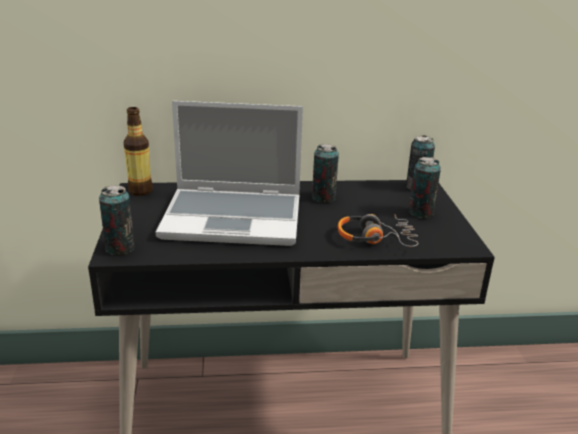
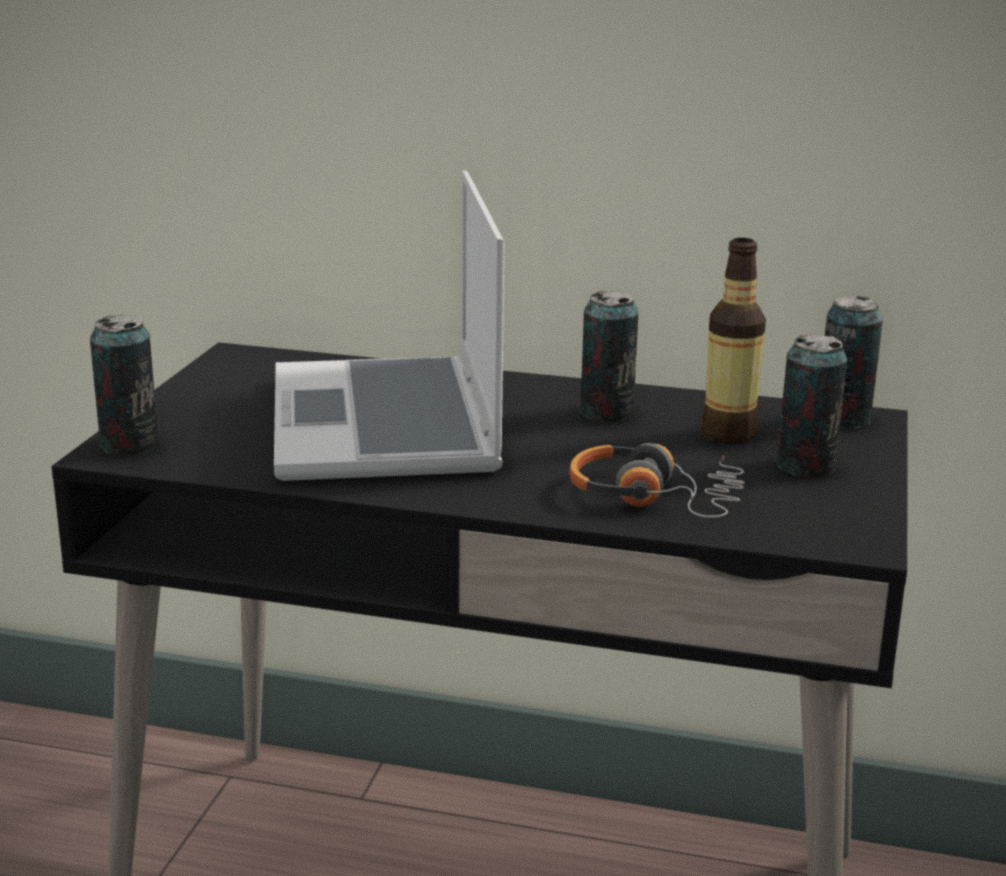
camera: 20 degrees right, 5 degrees down
(140, 191) = (244, 359): bottle -> bottle (728, 434)
(235, 218) = (387, 426): laptop -> laptop turned 60 degrees clockwise

